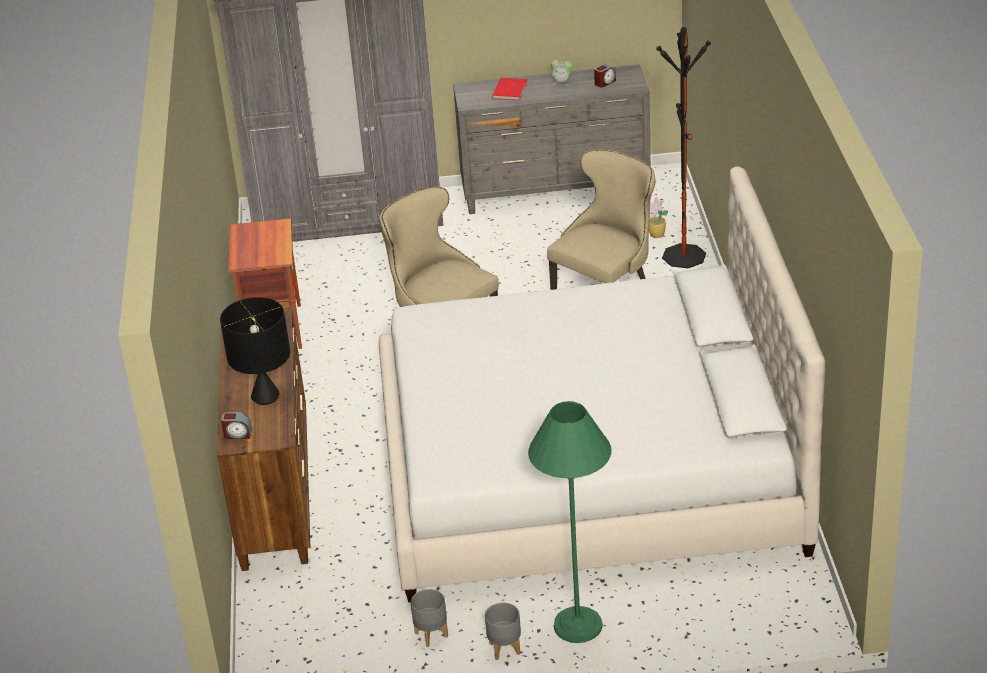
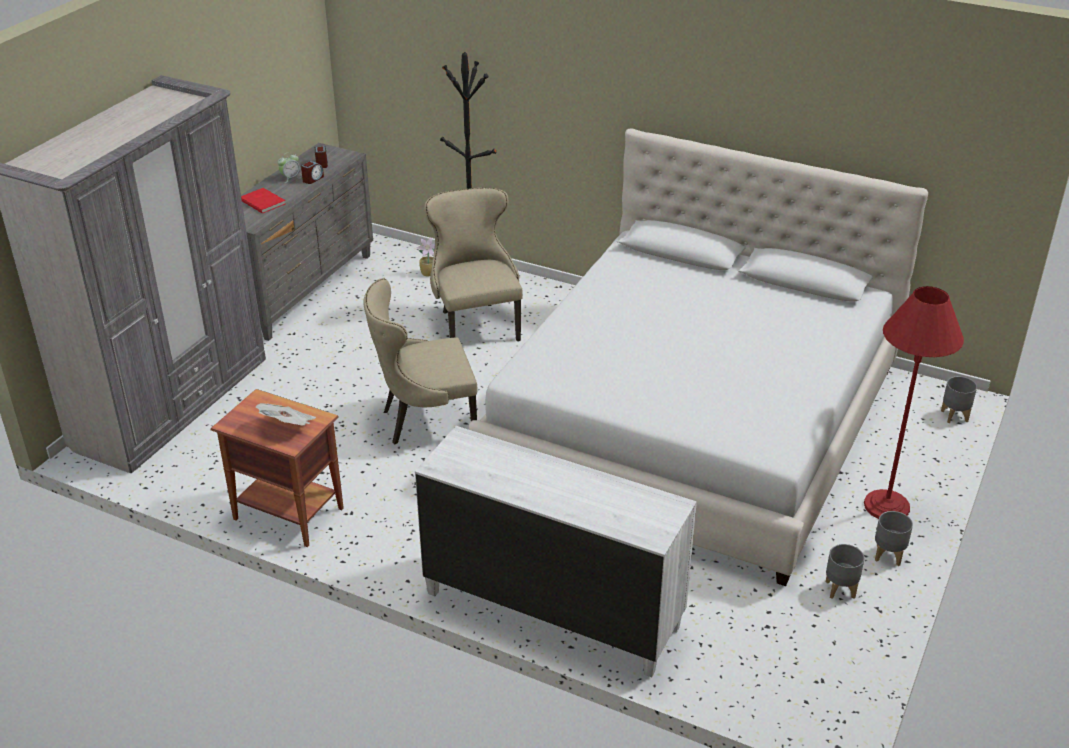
camera: 60 degrees left, 0 degrees up
(237, 434) = (642, 529): alarm clock -> alarm clock (313, 179)
(259, 251) = (288, 426): none -> newspaper
(265, 398) = (597, 491): black table lamp -> none
(276, 492) = (551, 609): brown dresser -> white dresser
(578, 625) = (887, 506): green floor lamp -> red floor lamp
(778, 625) = (954, 416): none -> grey planter

